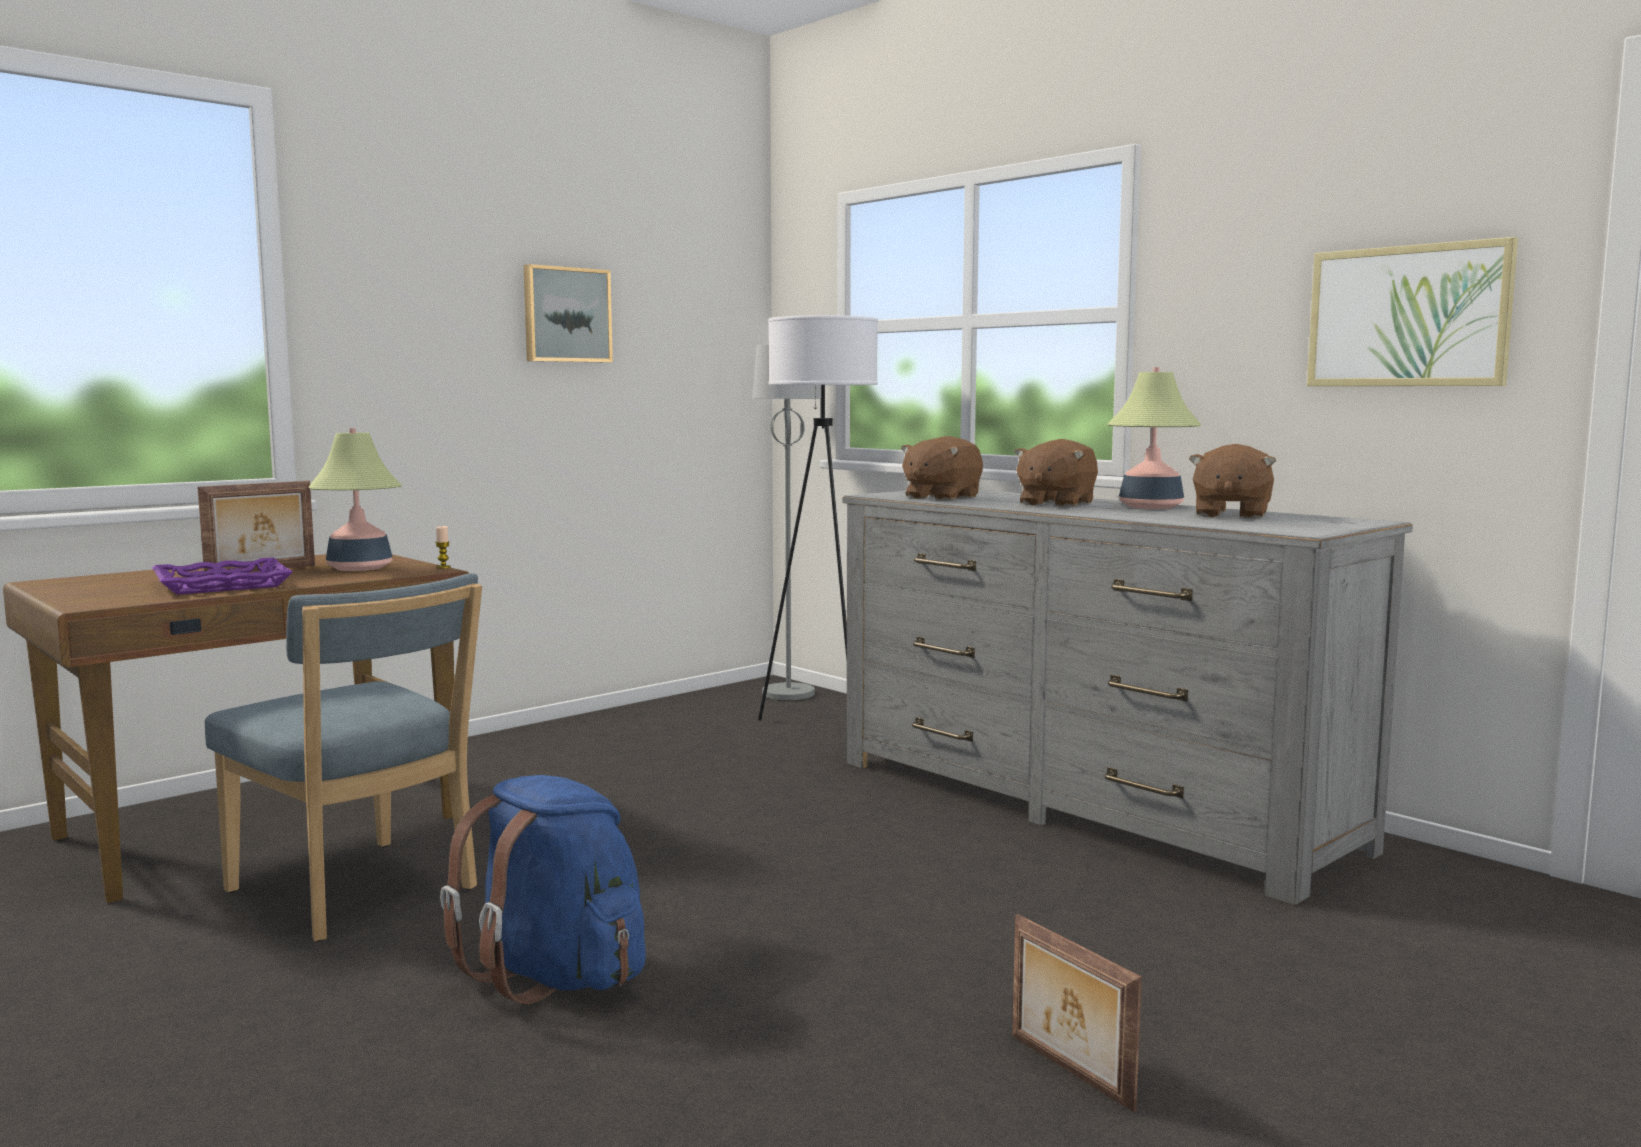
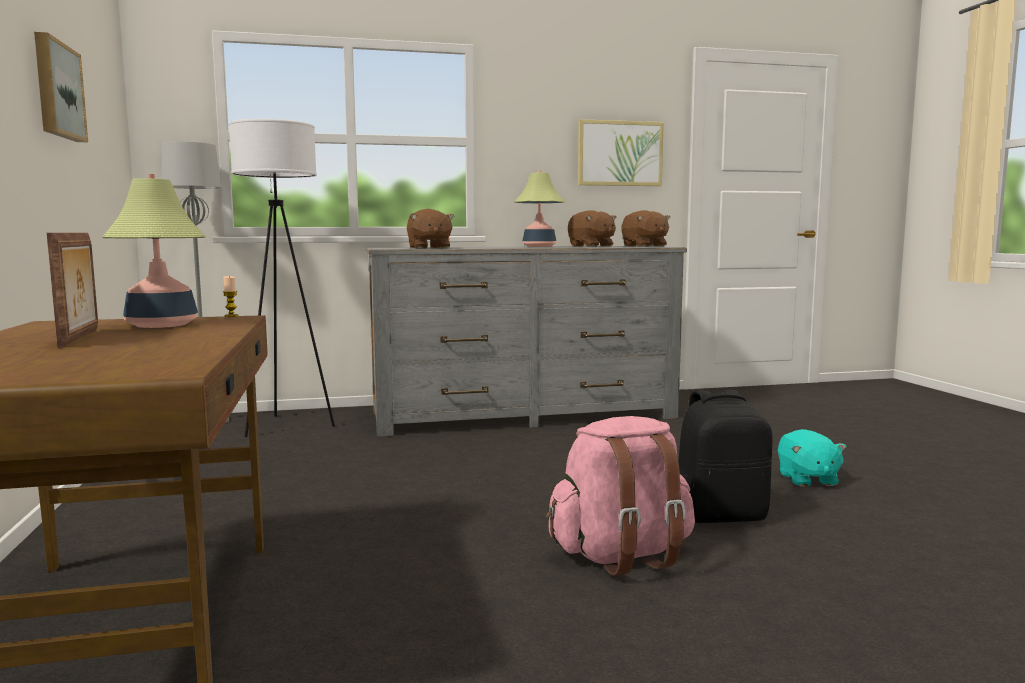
camera: 60 degrees left, 0 degrees up
(222, 585) = (152, 345): purple tray -> none
(358, 893) = (387, 603): blue chair -> none
(557, 975) = (622, 555): blue backpack -> pink backpack
(773, 1017) = (720, 515): none -> black backpack
(1055, 504) = (500, 247): brown plush toy -> brown plush toy (644, 246)
(1068, 1072) = (807, 479): picture frame -> turquoise plush toy

